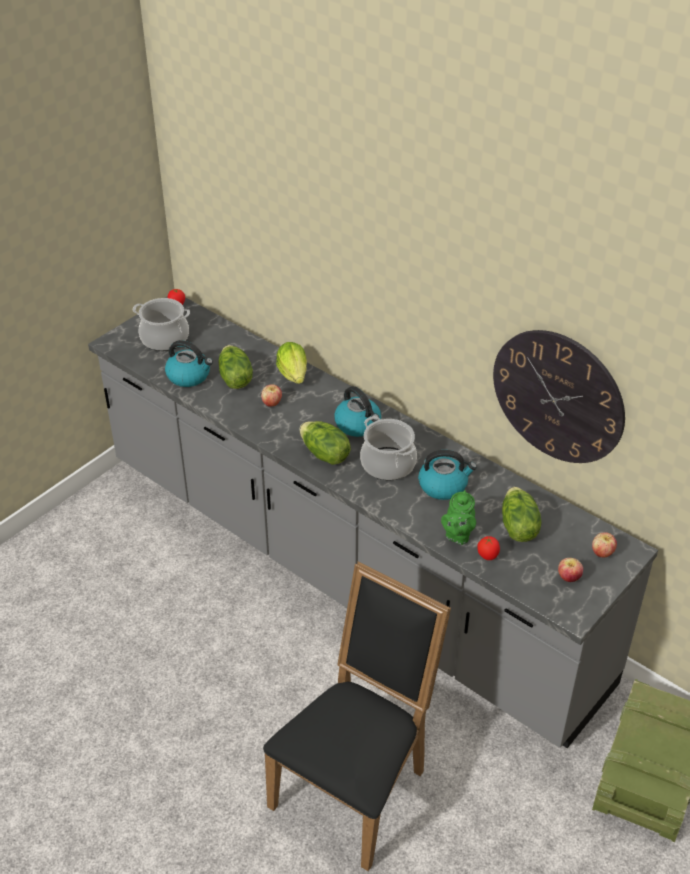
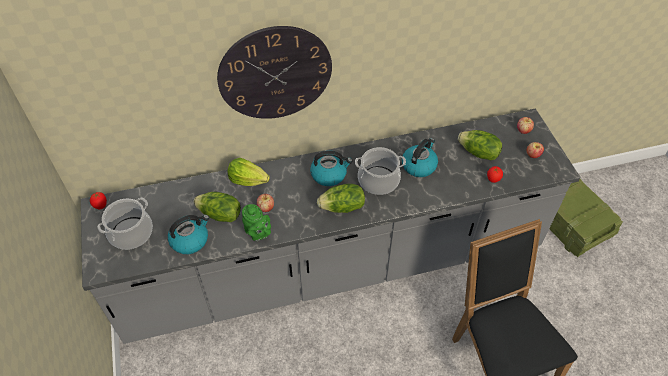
camera: 55 degrees left, 10 degrees up
(457, 535) = (465, 183): green teapot -> green teapot (258, 233)
(558, 396) = (463, 61): wall clock -> wall clock (275, 74)

